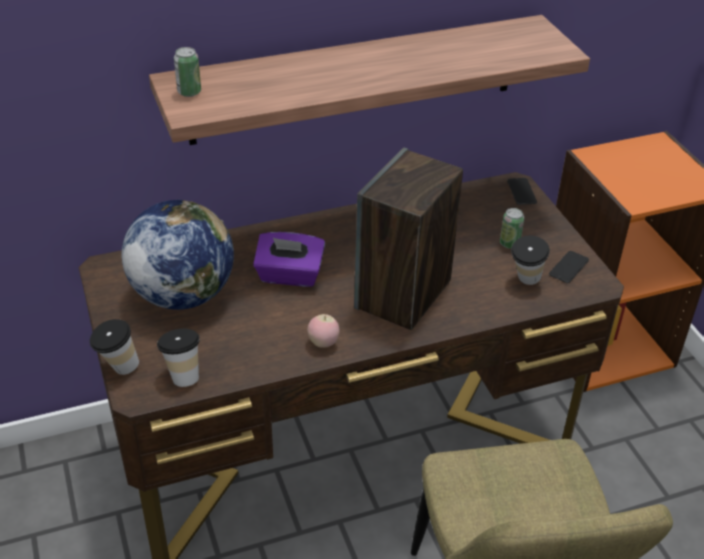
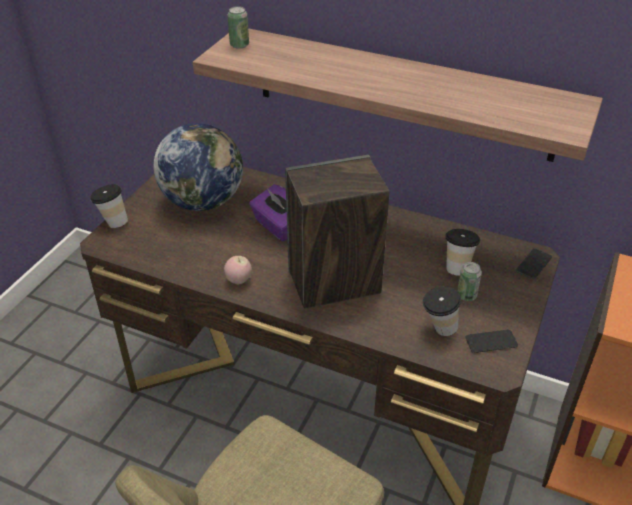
camera: 45 degrees right, 0 degrees up
(183, 375) = (137, 247): cup -> cup (457, 267)

